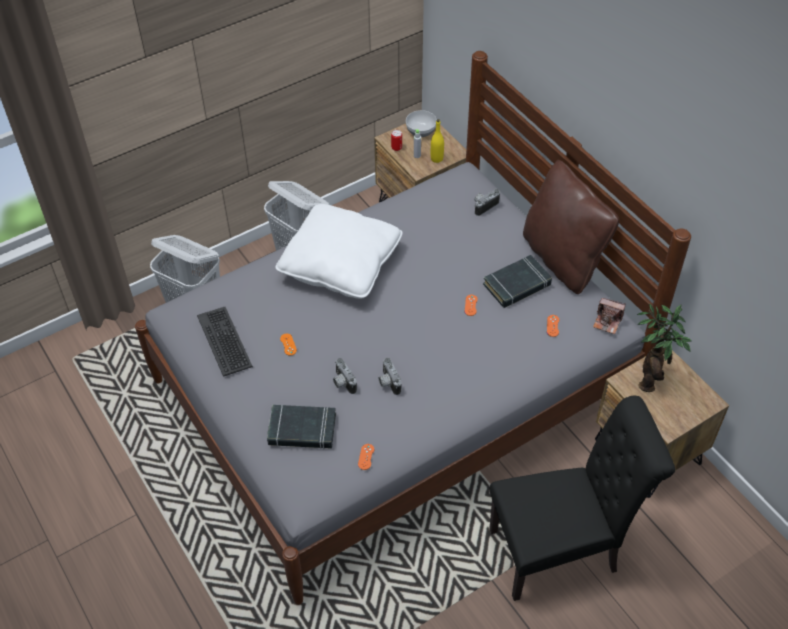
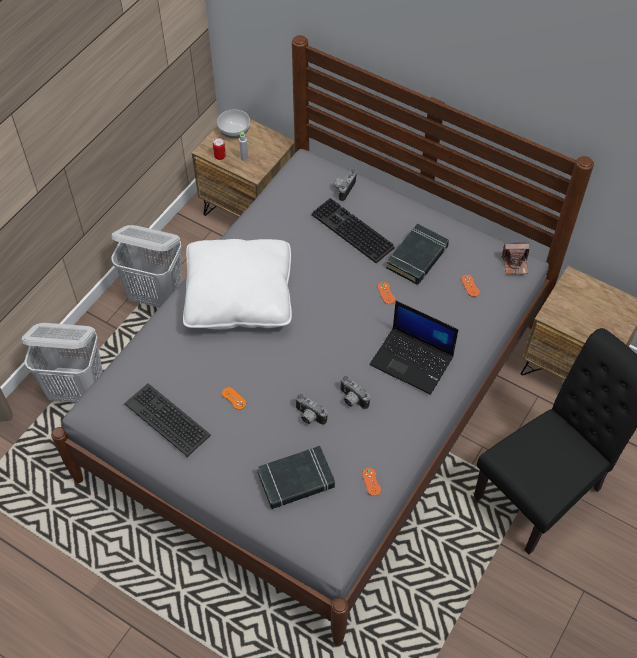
camera: 25 degrees left, 5 degrees up
(436, 158) = (265, 155): yellow bottle -> none
(462, 370) = (413, 360): none -> laptop
(468, 243) = (350, 231): none -> keyboard
(562, 259) = (443, 217): brown pillow -> none
(651, 378) = (572, 302): potted plant -> none

